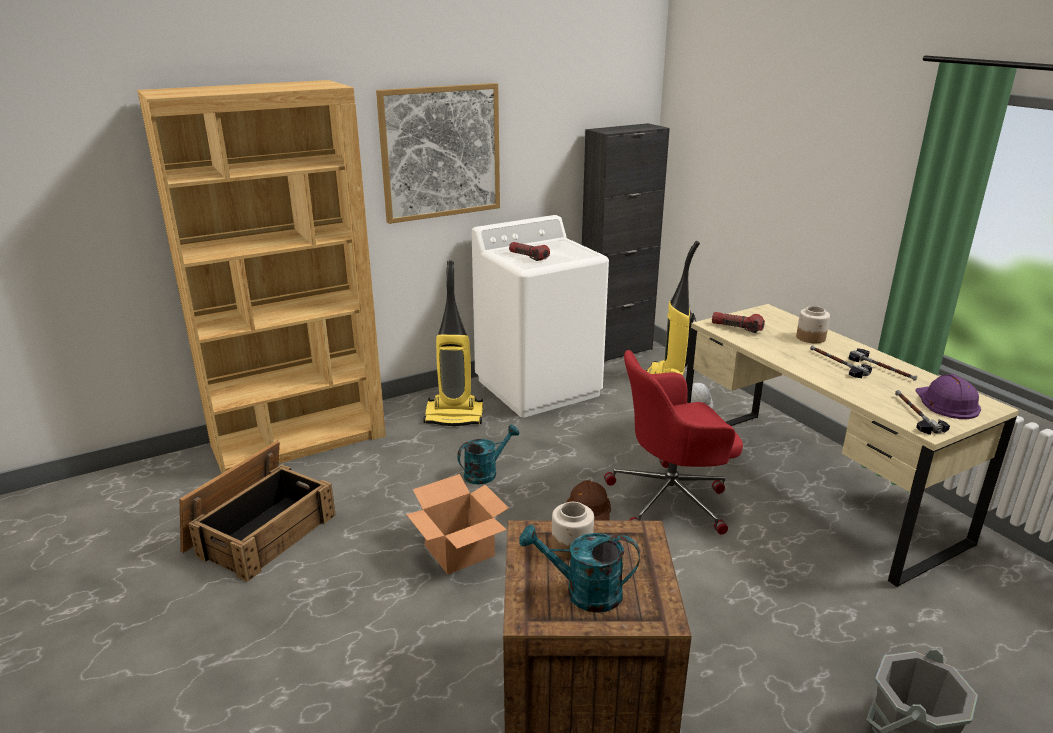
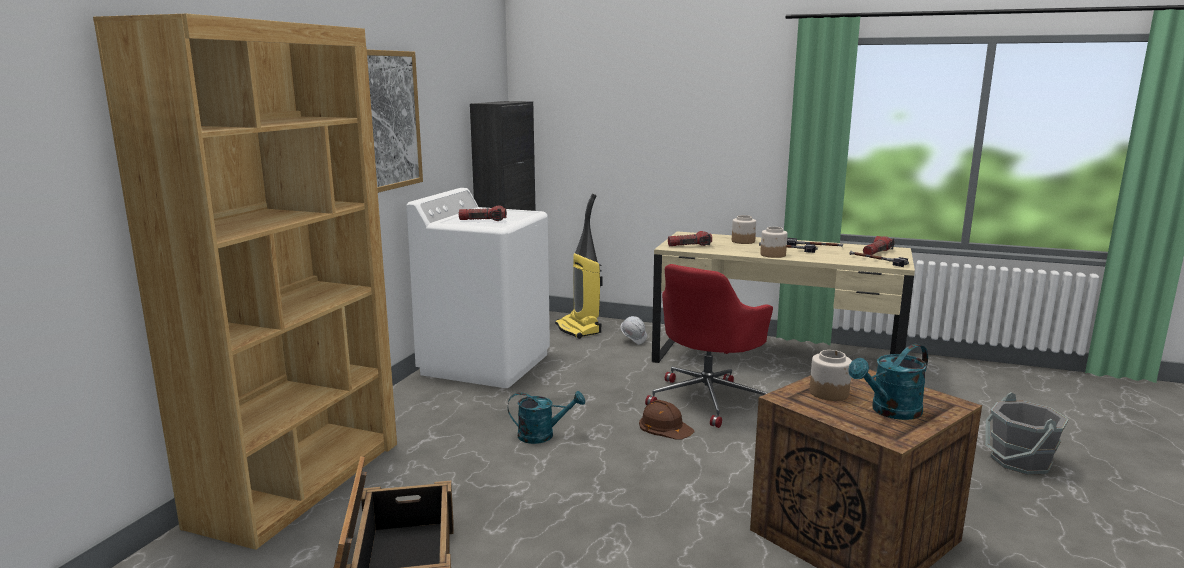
camera: 40 degrees left, 10 degrees down
(455, 416) = (442, 406): vacuum cleaner -> none
(460, 550) = (616, 495): cardboard box -> none
(485, 472) = (543, 435): turquoise watering can -> turquoise watering can turned 75 degrees clockwise
(802, 366) = (772, 255): none -> jar
(946, 403) = (877, 253): purple hard hat -> flashlight

